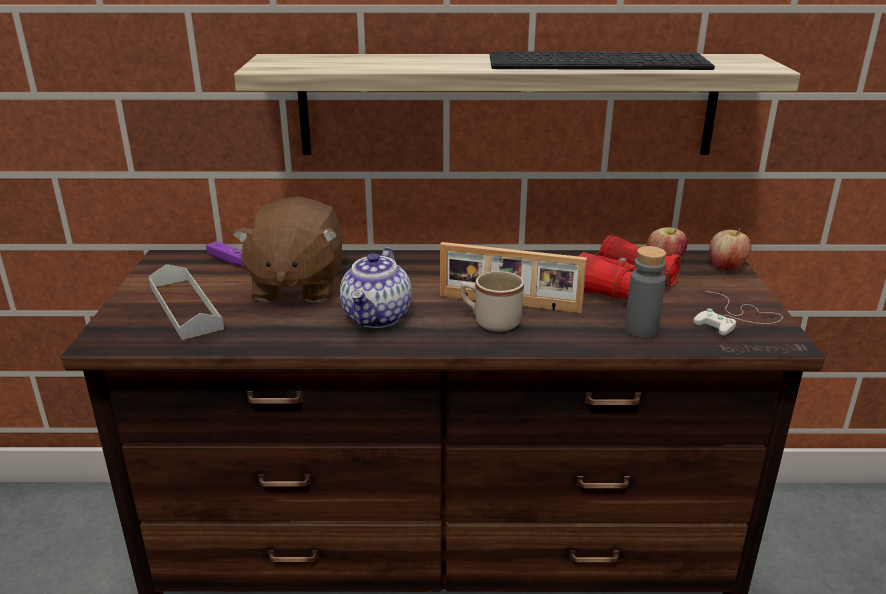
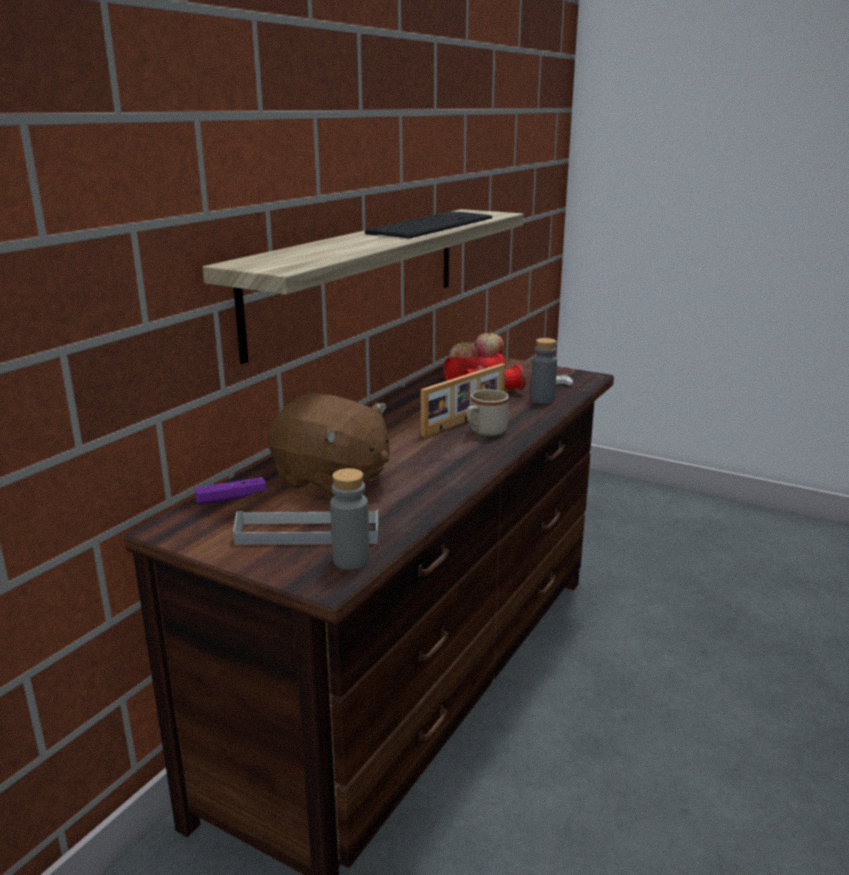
camera: 60 degrees left, 5 degrees down
(144, 338) = (351, 560): none -> grey bottle
(377, 317) = (433, 463): teapot -> none

